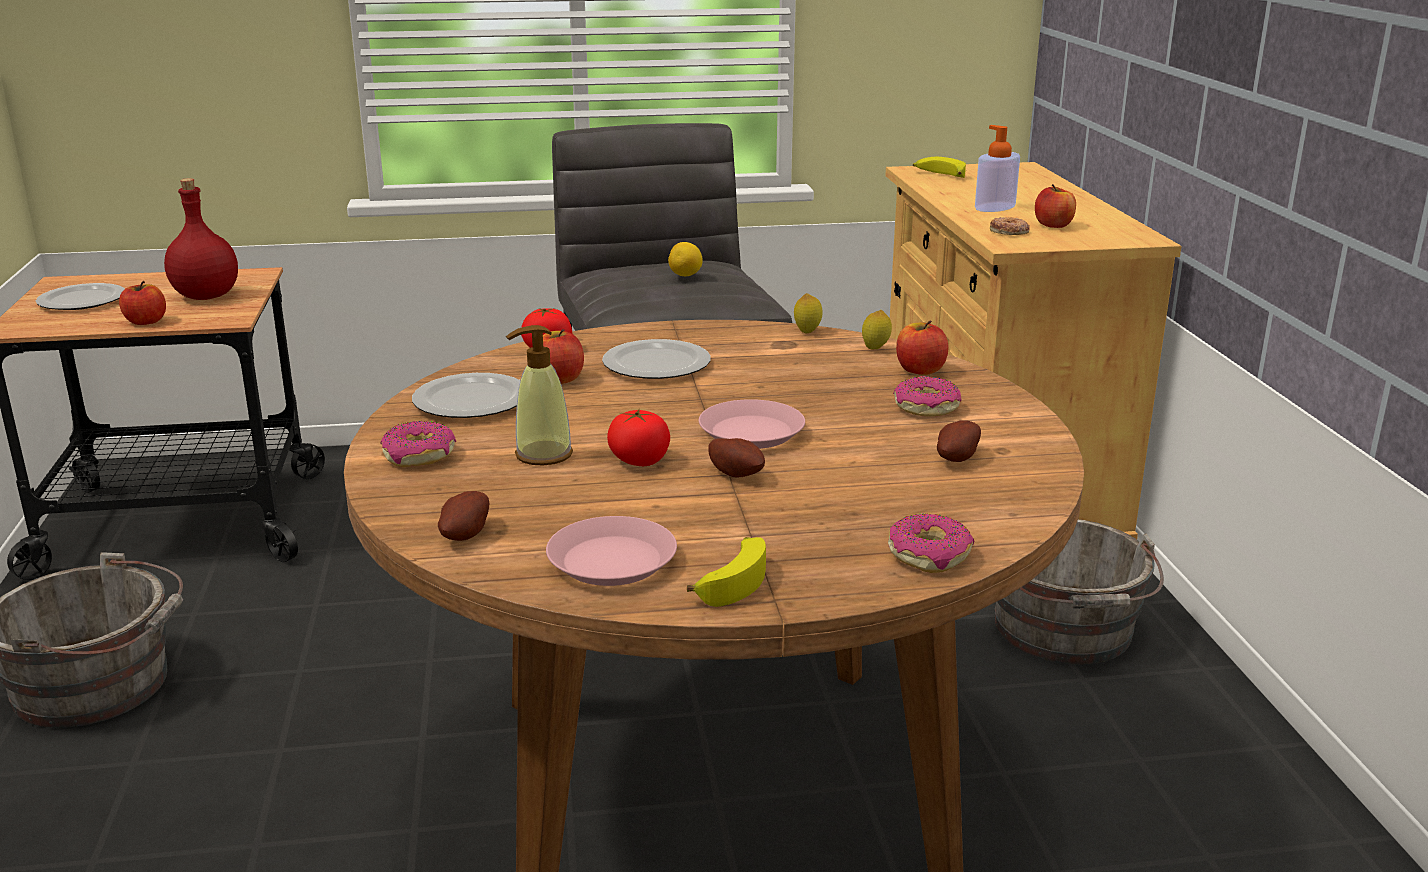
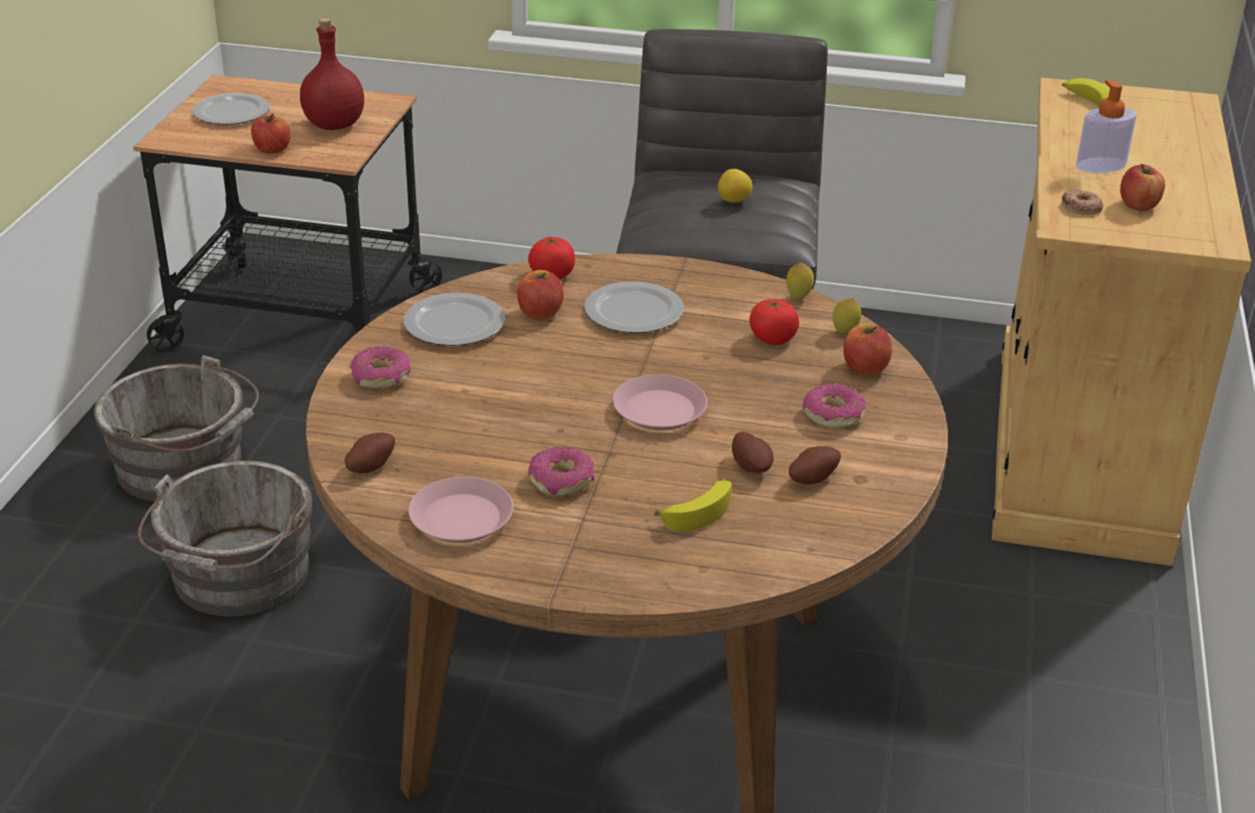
camera: 20 degrees right, 10 degrees up
(543, 455) = (476, 397): soap dispenser -> none
(639, 461) = (547, 421): tomato -> tomato (772, 339)
(732, 580) = (538, 558): banana -> banana (699, 511)
(737, 474) = (615, 453): potato -> potato (752, 466)
(929, 555) = (707, 573): donut -> donut (562, 481)
(1065, 632) = (1045, 624): grey bucket -> grey bucket (237, 579)

